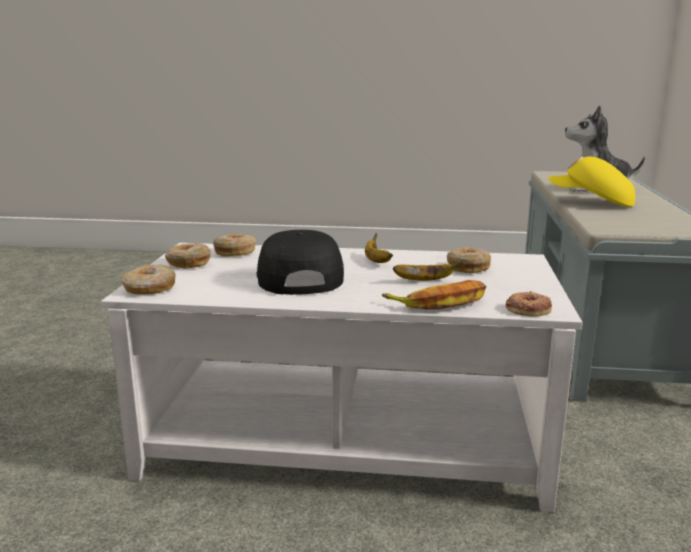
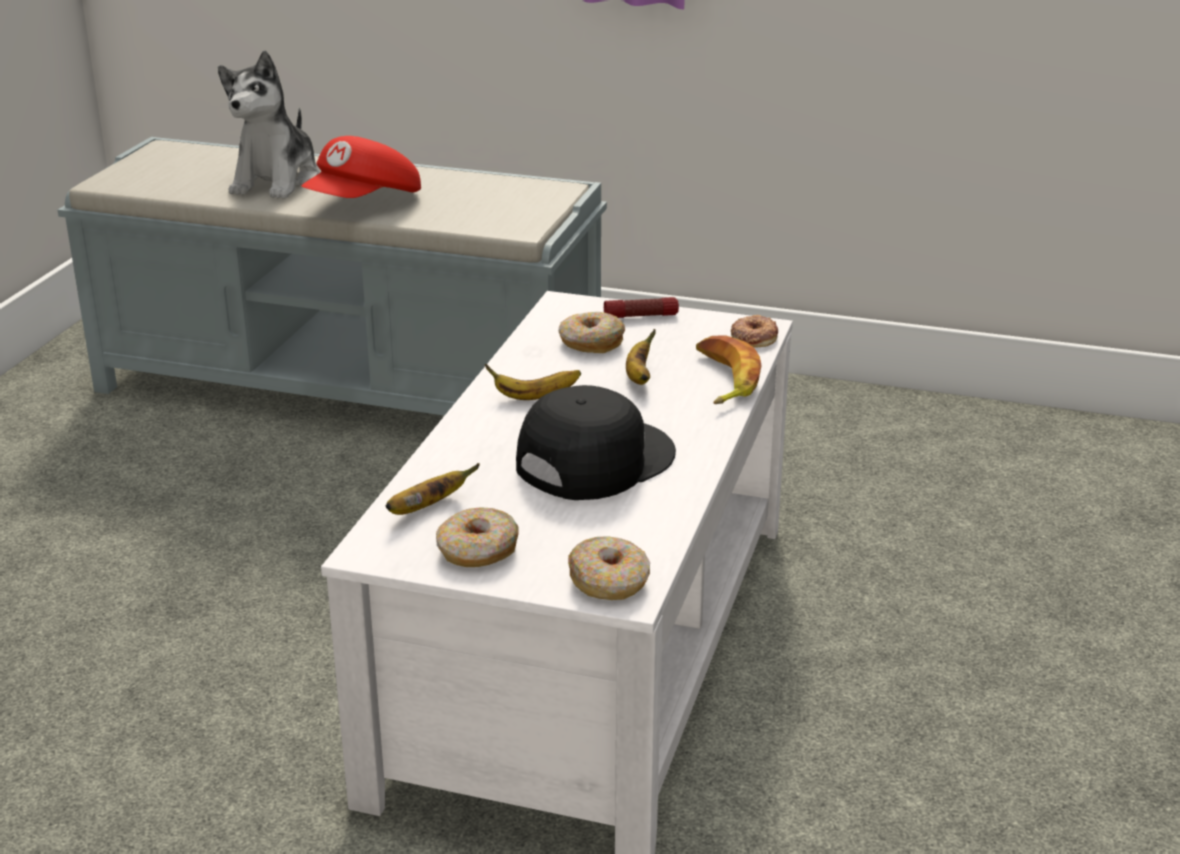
camera: 80 degrees left, 10 degrees up
(235, 252) = (427, 507): donut -> banana
(297, 277) = (593, 460): black cap -> black cap turned 135 degrees clockwise
(527, 276) = (640, 316): none -> flashlight
(591, 202) = (365, 204): yellow cap -> red cap

